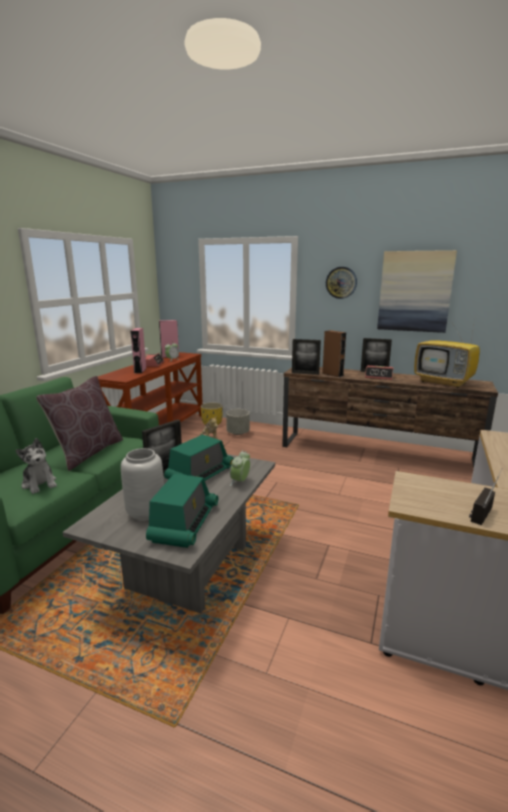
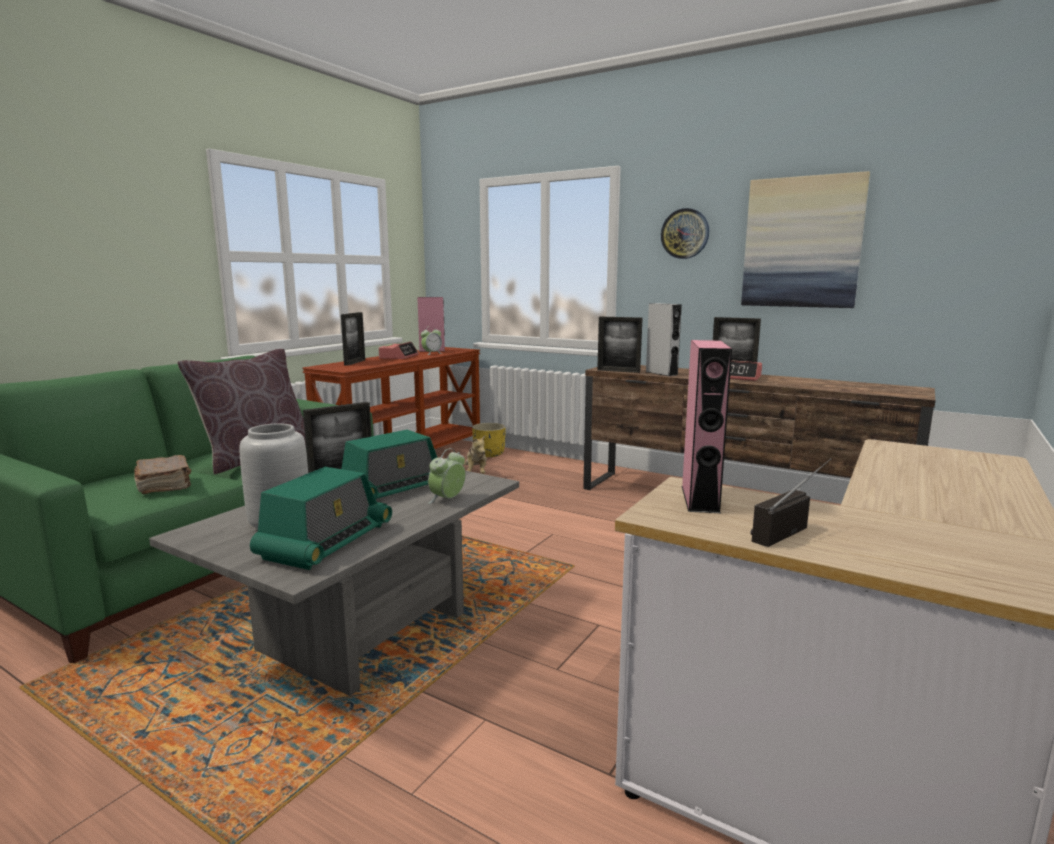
camera: 10 degrees right, 5 degrees down
(40, 484) = (165, 486): plush toy -> brown book
(126, 371) = (355, 362): none -> picture frame
(140, 370) = (375, 362): pink speaker -> pink speaker (700, 499)
(238, 433) = (523, 468): grey planter -> none
(332, 374) = (661, 373): brown speaker -> grey speaker
(444, 383) = (845, 386): television -> none

